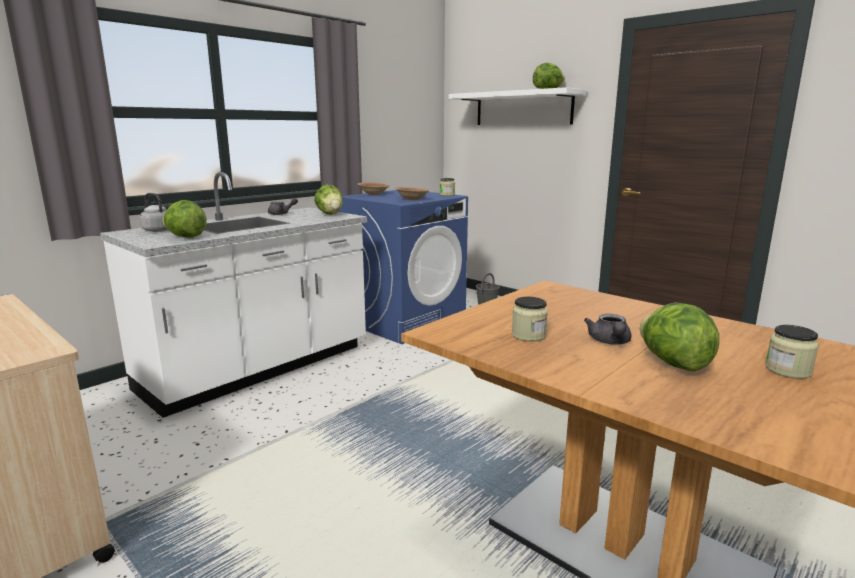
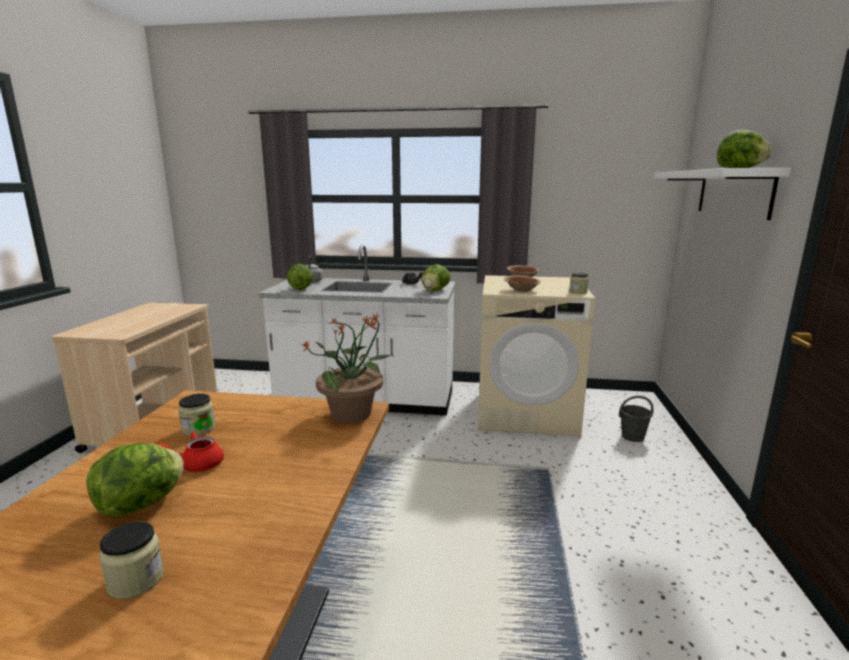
camera: 55 degrees right, 0 degrees up
(404, 321) = (527, 412): blue washing machine -> beige washing machine
(555, 290) = (352, 413): none -> potted plant
(610, 342) = (195, 465): grey teapot -> red teapot

